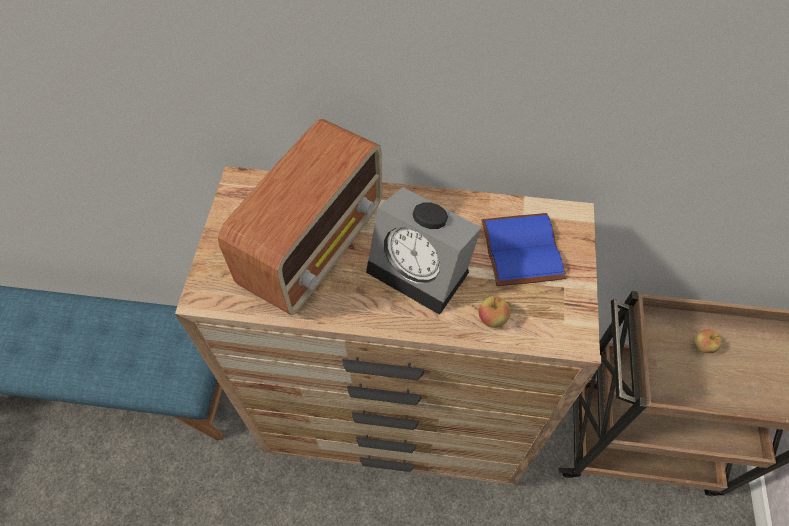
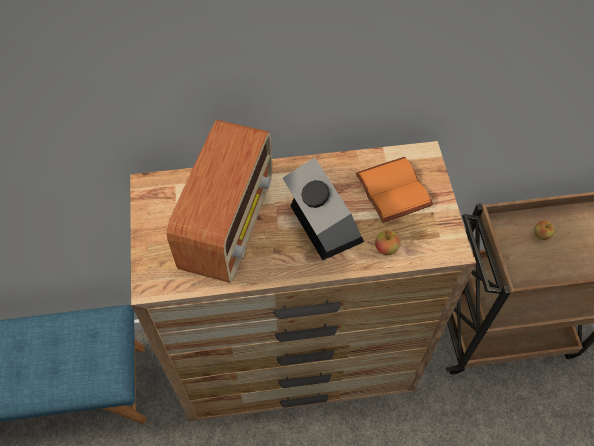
camera: 15 degrees left, 0 degrees up
(423, 270) = (321, 223): alarm clock -> alarm clock turned 135 degrees counterclockwise
(519, 249) = (391, 190): blue book -> orange book

